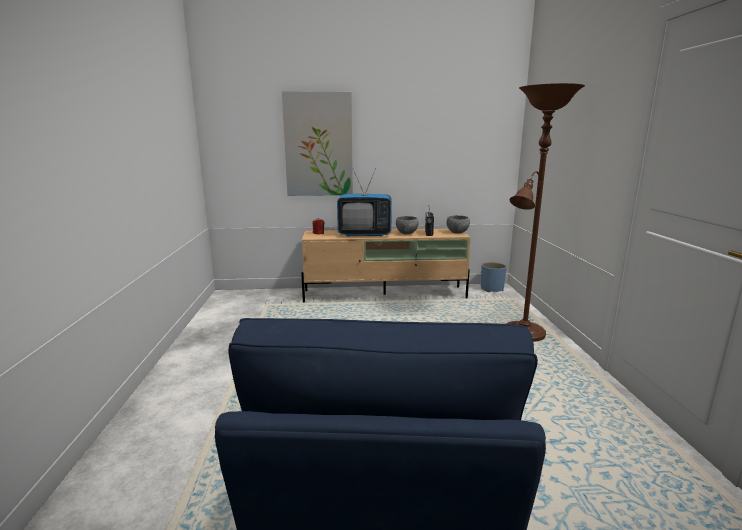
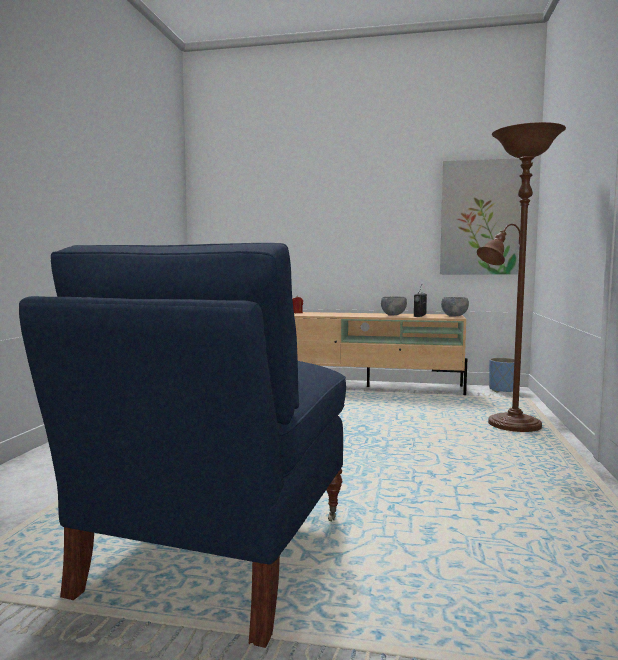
camera: 15 degrees right, 10 degrees down
(318, 145) = (303, 221): picture -> picture (479, 218)
(365, 234) = (345, 314): television -> none

